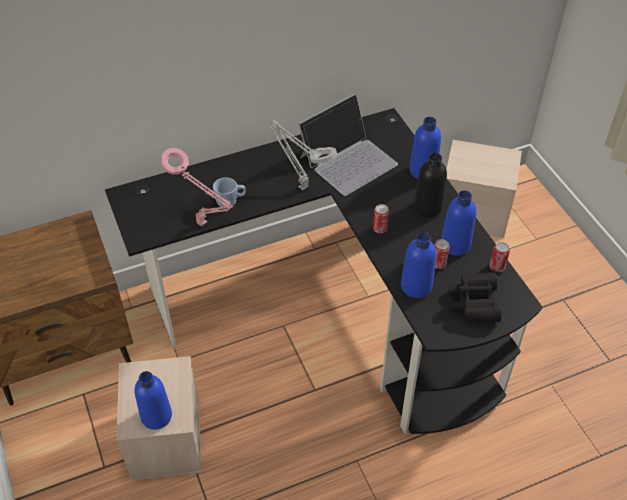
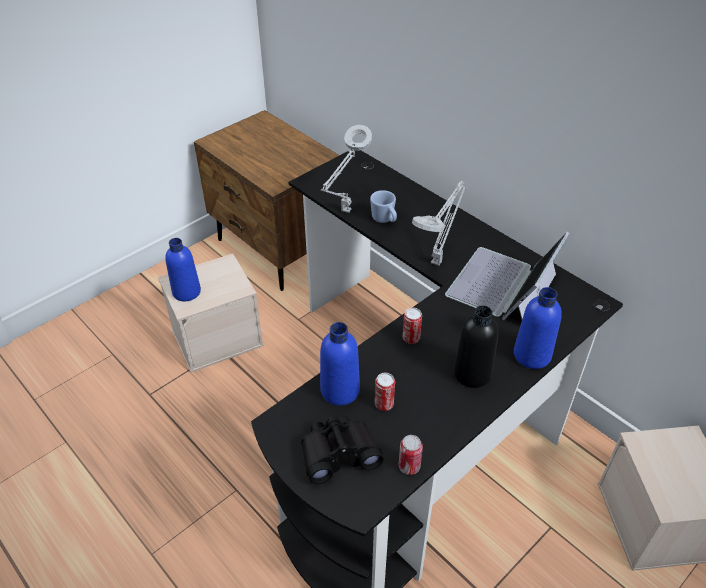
camera: 70 degrees right, 5 degrees down
(204, 225) = (345, 212): pink table lamp -> grey table lamp
(348, 160) = (502, 286): laptop -> laptop turned 90 degrees clockwise
(455, 244) = (425, 414): blue bottle -> none

